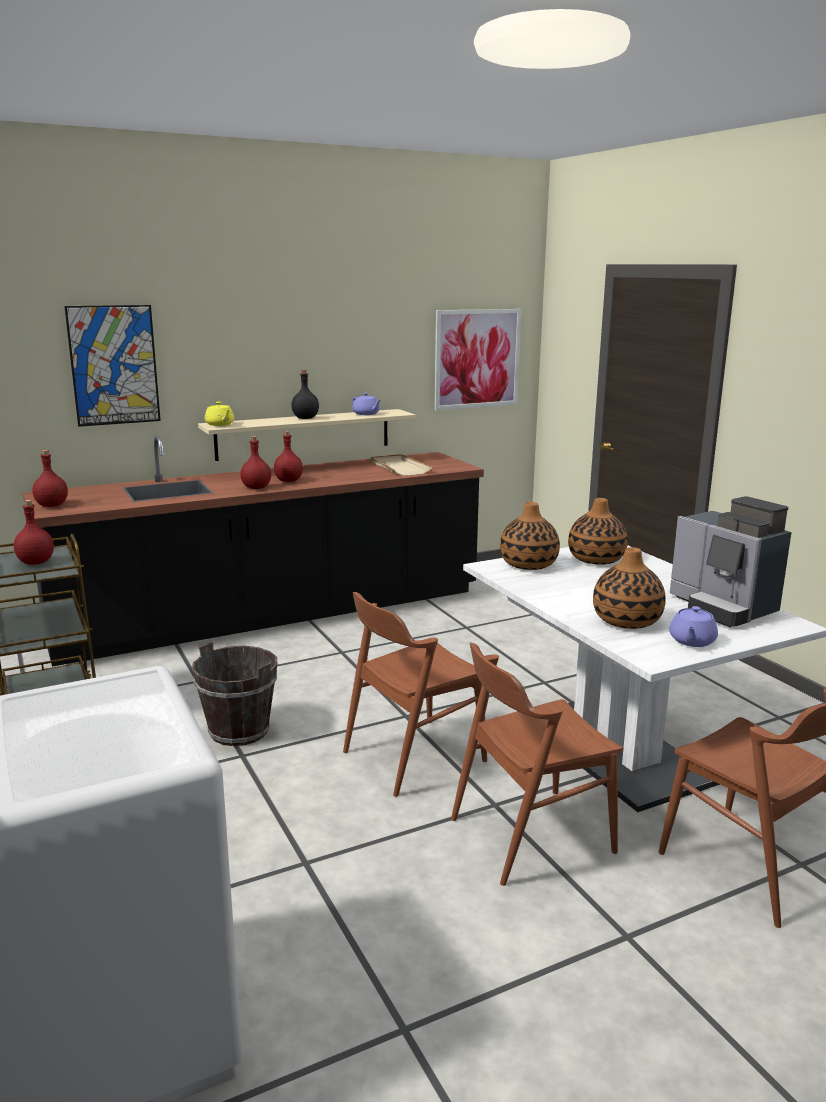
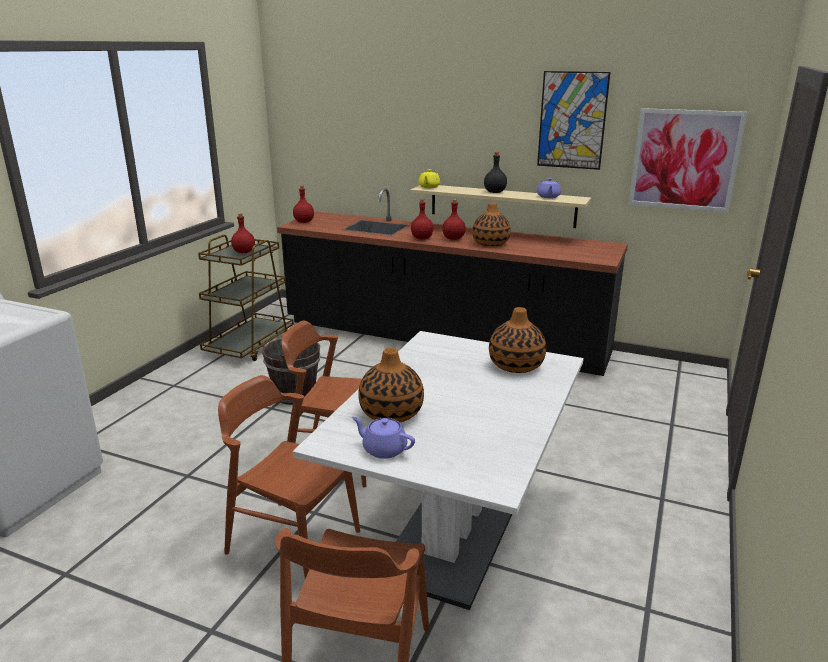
camera: 50 degrees right, 5 degrees up
(114, 365) = (371, 135): picture -> picture (572, 120)
(399, 467) = (554, 248): beige tray -> none
(528, 564) = (457, 348): vase -> vase (490, 243)
(692, 641) = (383, 449): purple teapot -> purple teapot turned 45 degrees clockwise
(722, 608) = (486, 443): coffee machine -> none

